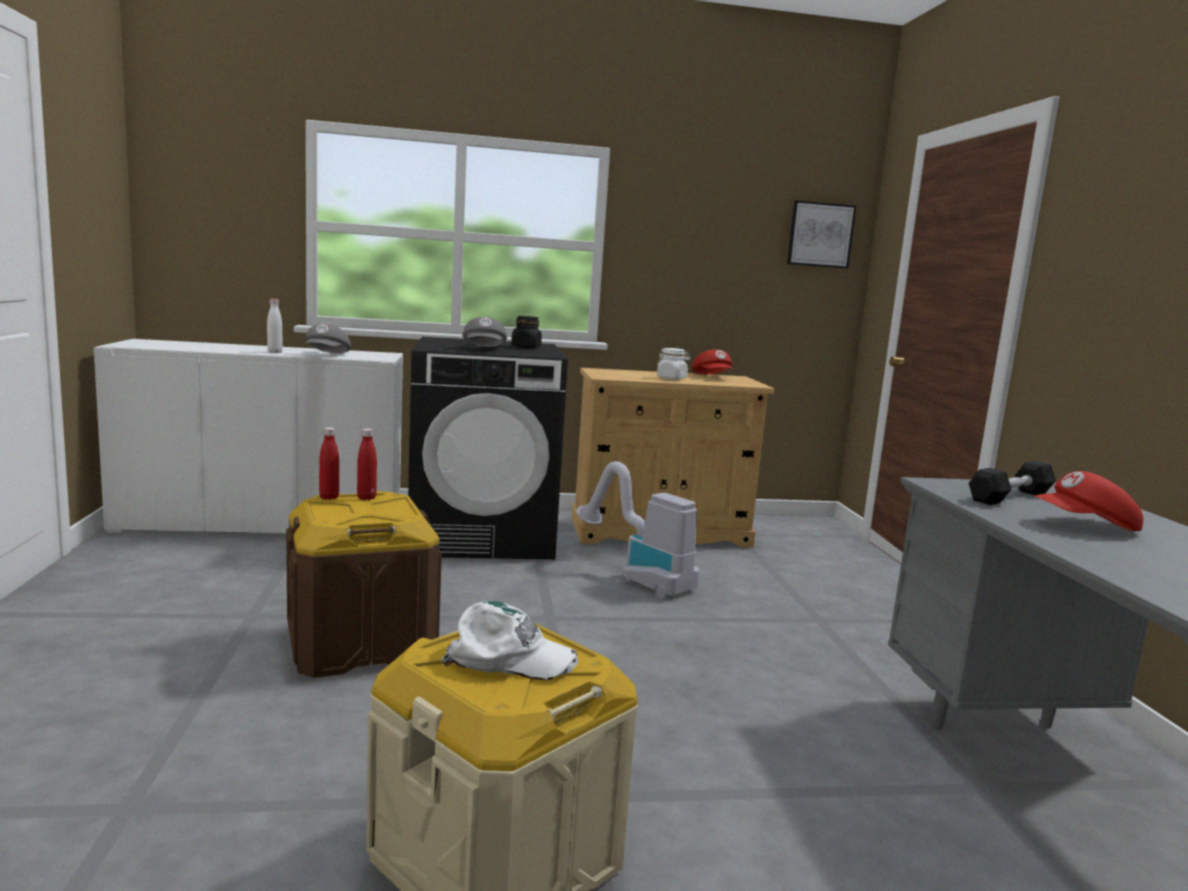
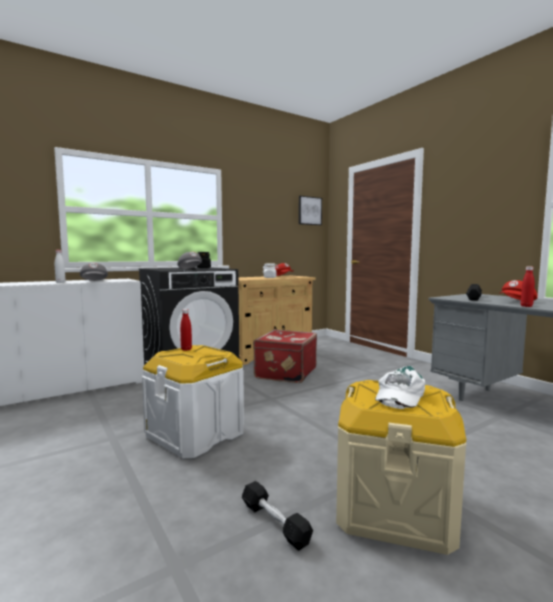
camera: 25 degrees left, 5 degrees down
(301, 807) = (275, 523): none -> black dumbbell
(329, 497) = (166, 352): red bottle -> red bottle (526, 306)
(361, 643) = (195, 434): brown storage box -> white storage box
(510, 658) = (398, 395): white cap -> white cap turned 135 degrees clockwise
(638, 577) = (284, 373): vacuum cleaner -> red suitcase

